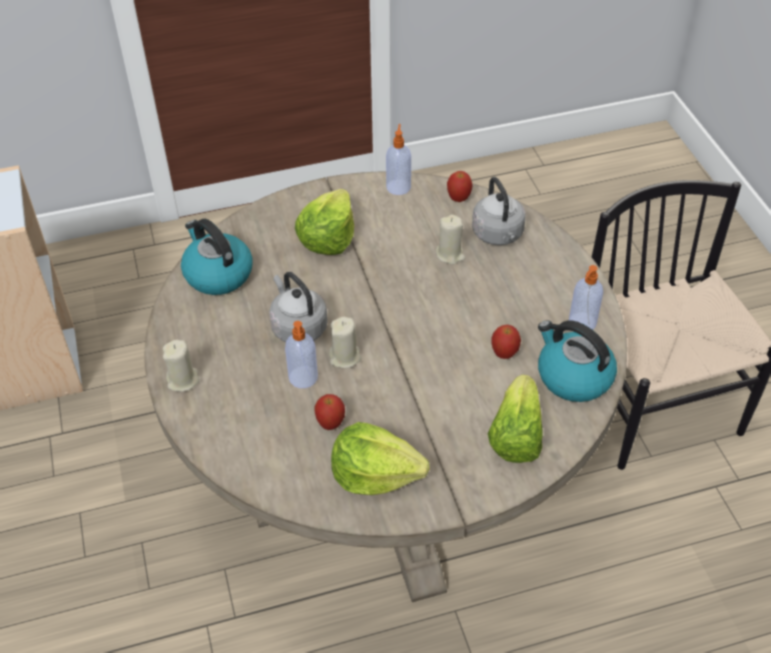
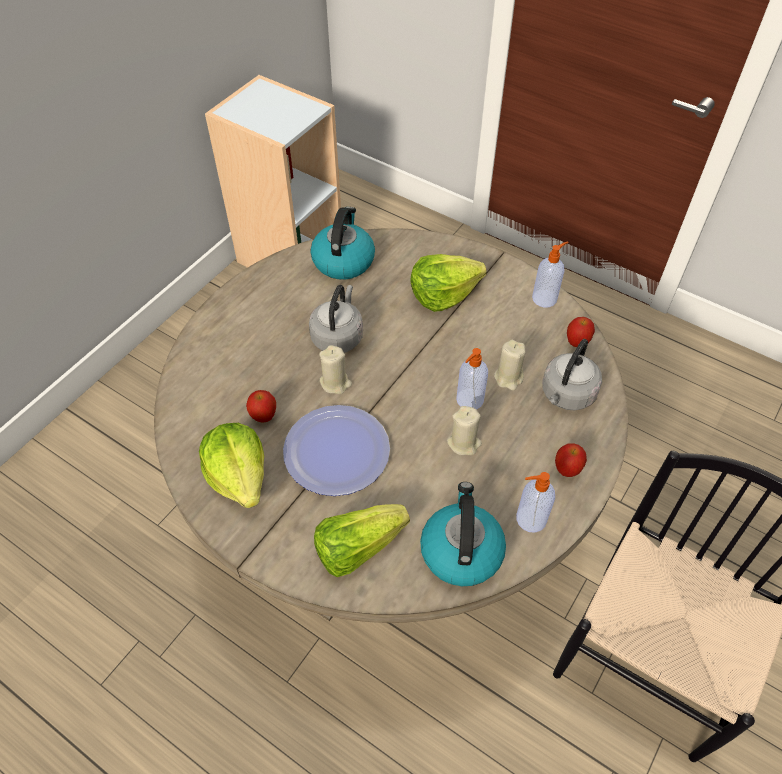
camera: 50 degrees right, 5 degrees up
(183, 380) = (231, 309): beige candle -> beige candle (464, 443)
(303, 378) = (292, 372): soap dispenser -> soap dispenser (469, 400)
(414, 396) = (337, 451): none -> plate
(504, 354) = (438, 483): apple -> apple (566, 470)

